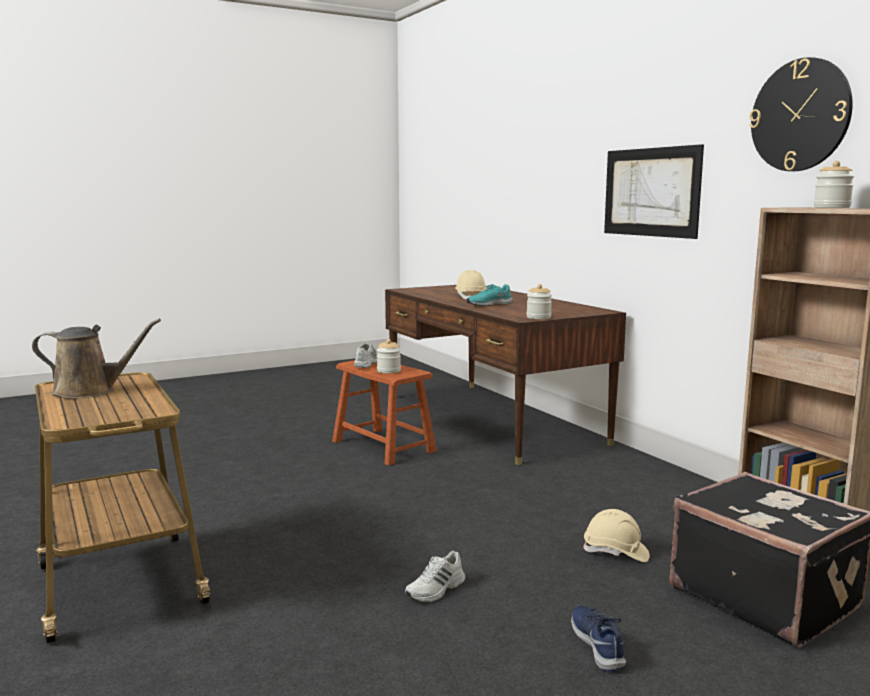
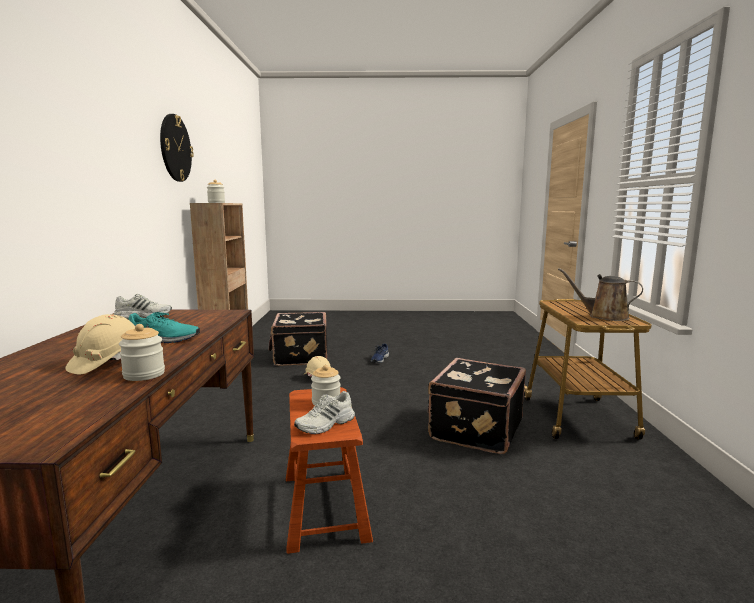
camera: 150 degrees left, 0 degrees up
(287, 527) = (474, 429): none -> black suitcase
(436, 590) = (416, 382): white shoe -> white shoe (143, 316)
(538, 317) = (213, 312): jar -> jar (144, 374)
(650, 192) = (113, 190): picture -> none

